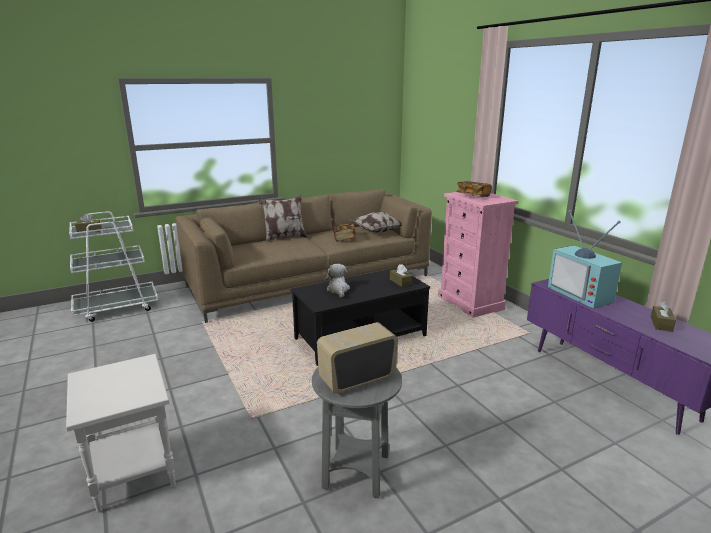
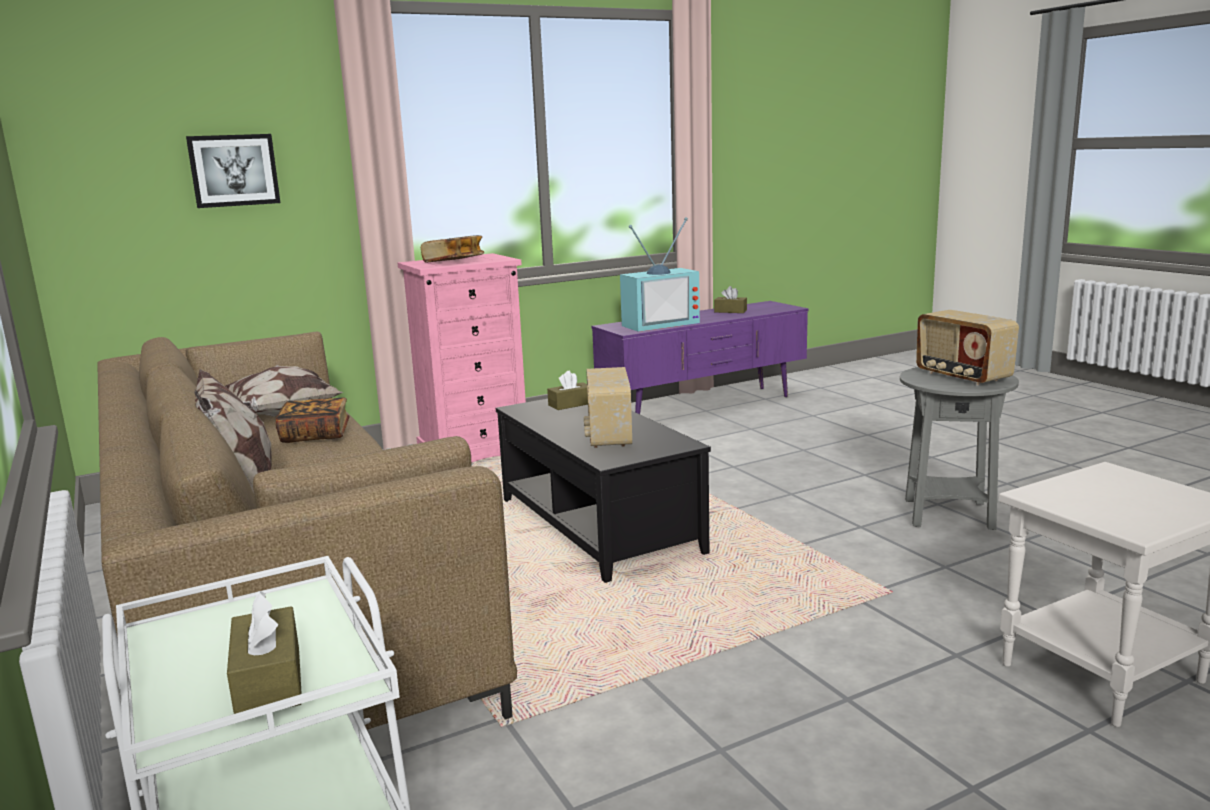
camera: 90 degrees left, 5 degrees down
(338, 290) = (608, 437): plush toy -> radio
(448, 128) = (234, 170): none -> picture

